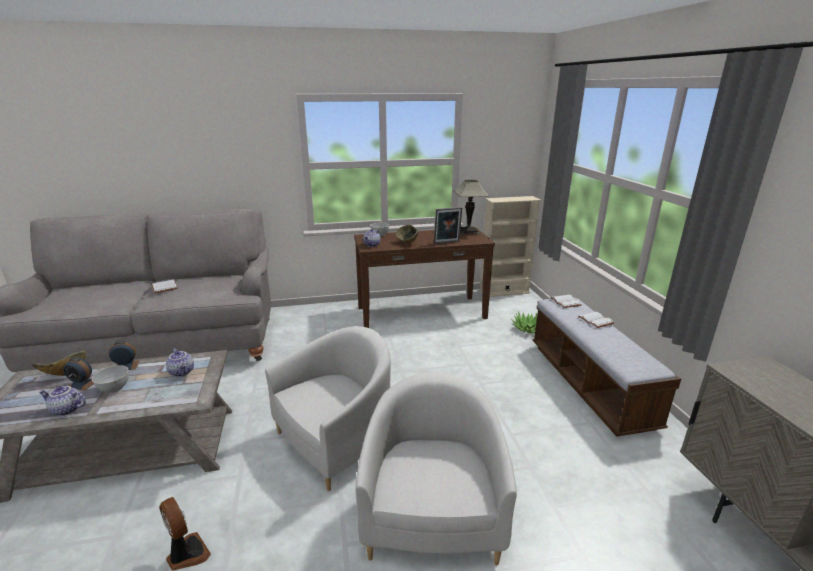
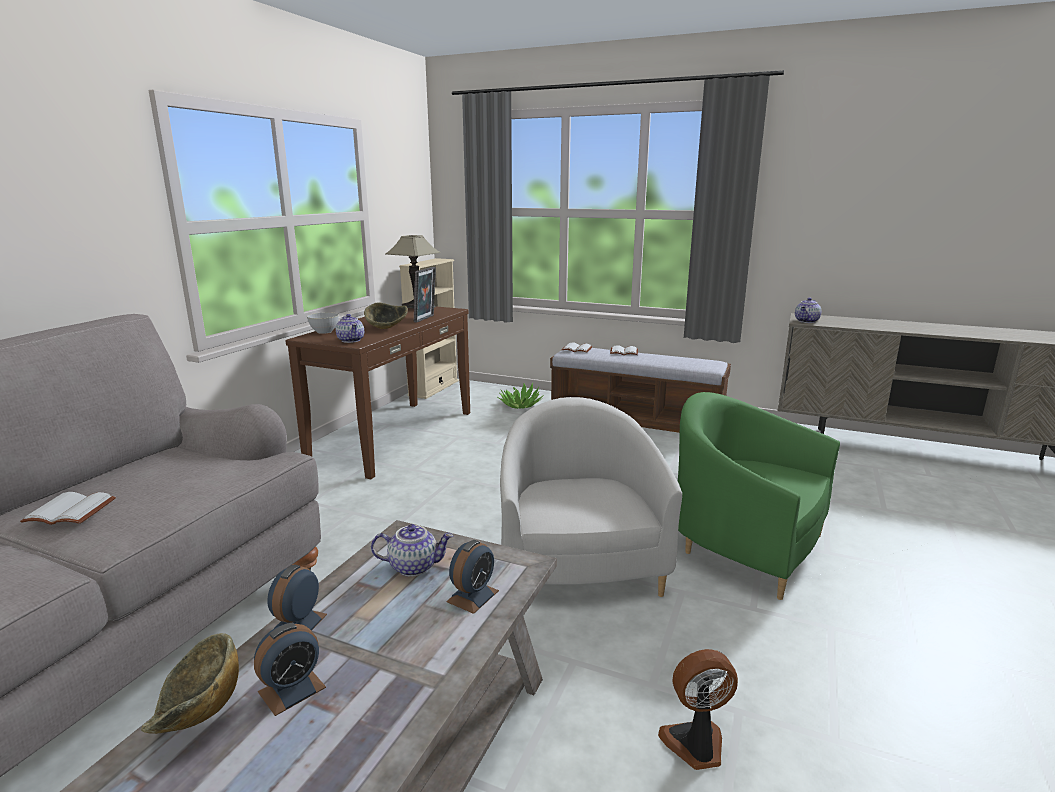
camera: 55 degrees left, 5 degrees down
(66, 410) = (380, 717): teapot -> teapot (807, 321)
(114, 388) = (372, 645): grey bowl -> none
(161, 397) = (473, 596): none -> alarm clock
(432, 516) = (745, 546): white armchair -> green armchair

